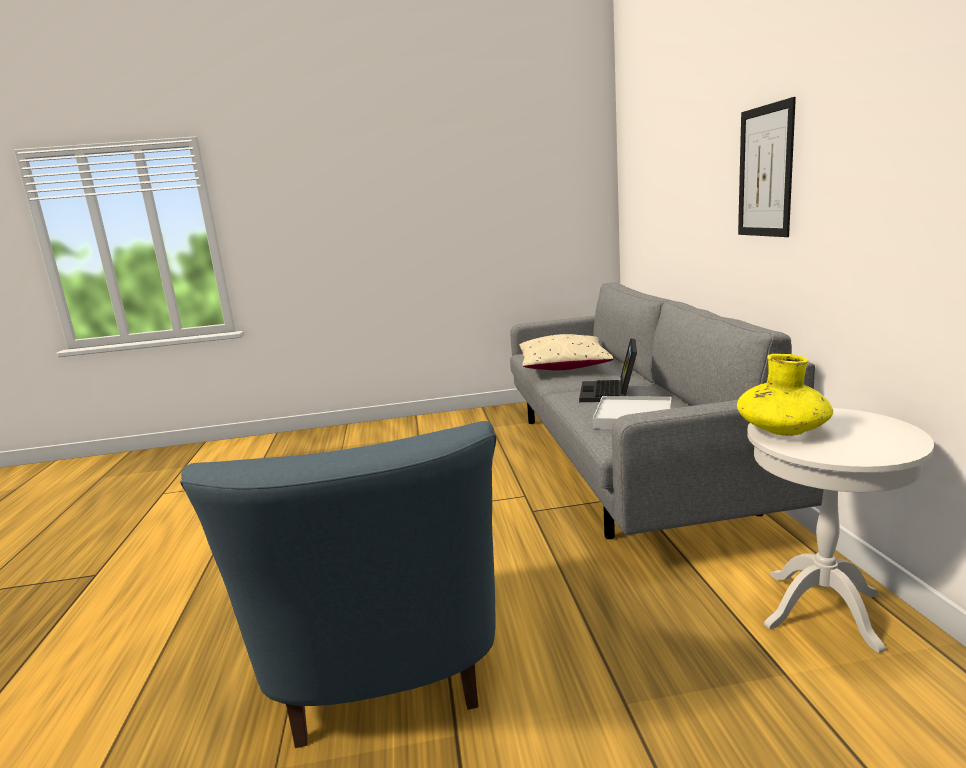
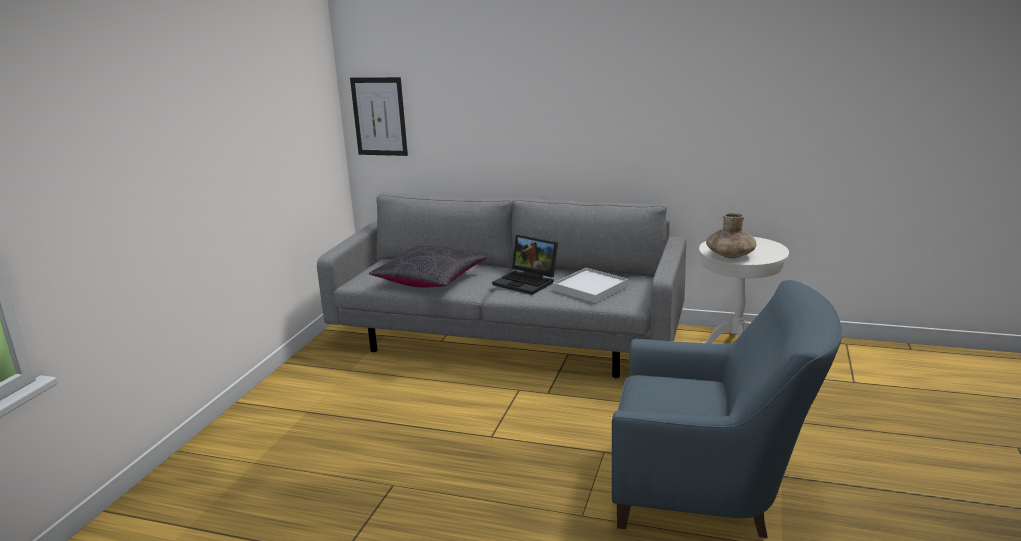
camera: 65 degrees left, 5 degrees up
(563, 367) = (430, 279): beige pillow -> black pillow
(765, 172) = (602, 100): picture -> picture (379, 116)
(782, 430) = (730, 255): yellow vase -> brown vase

